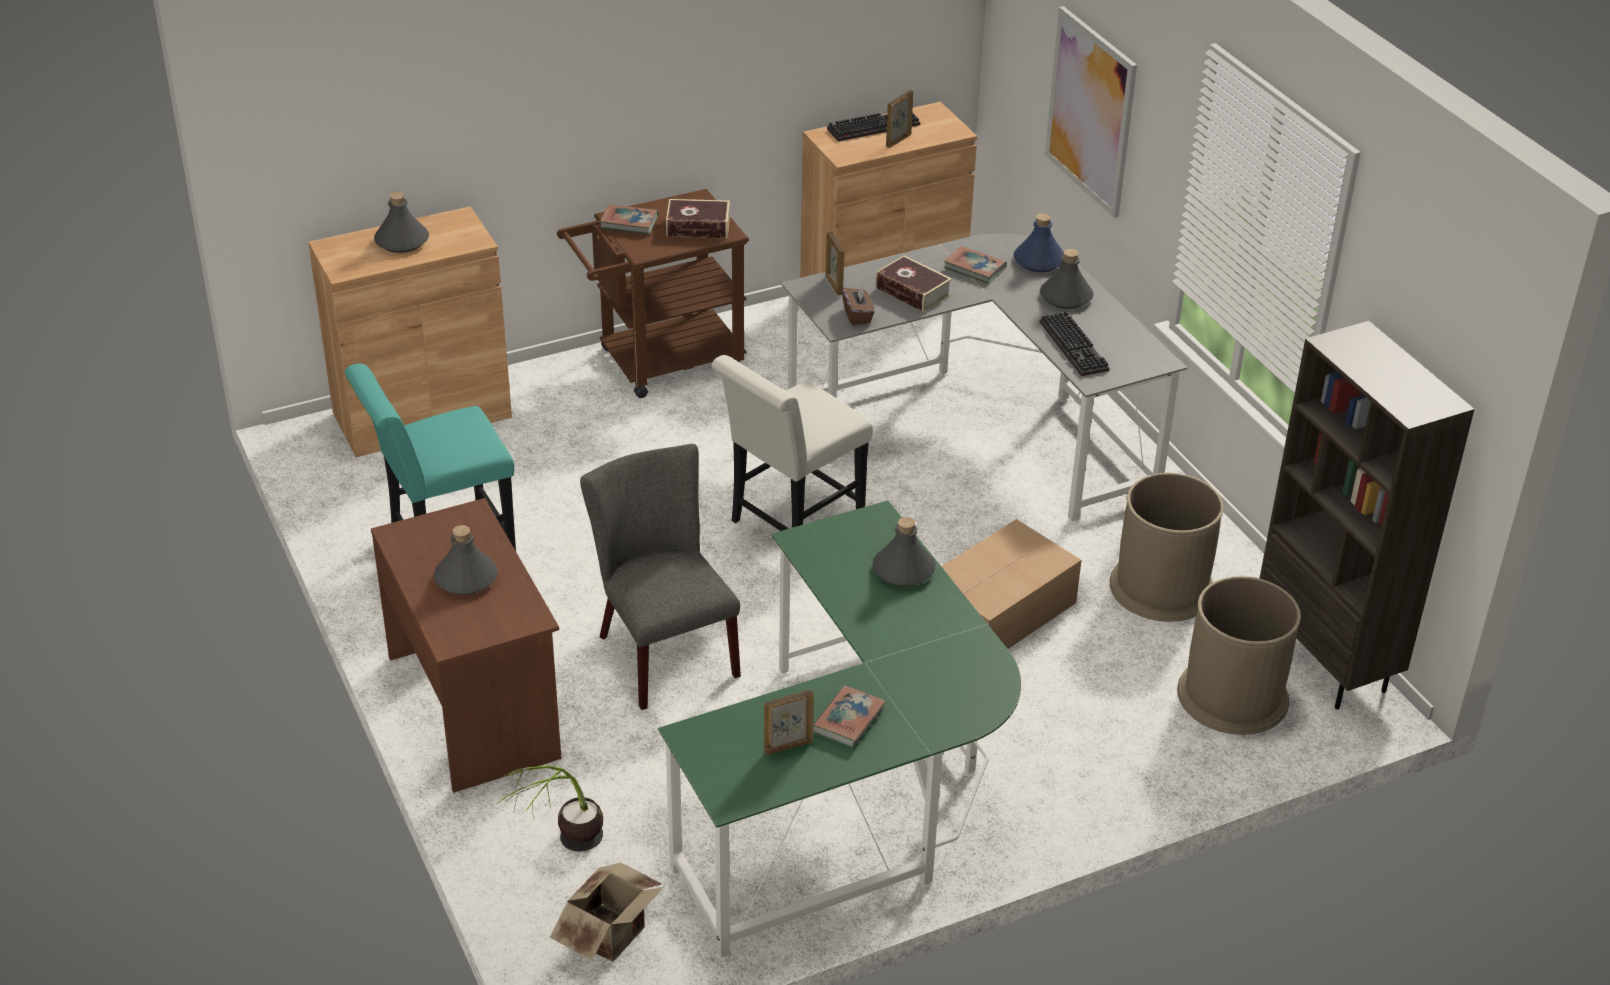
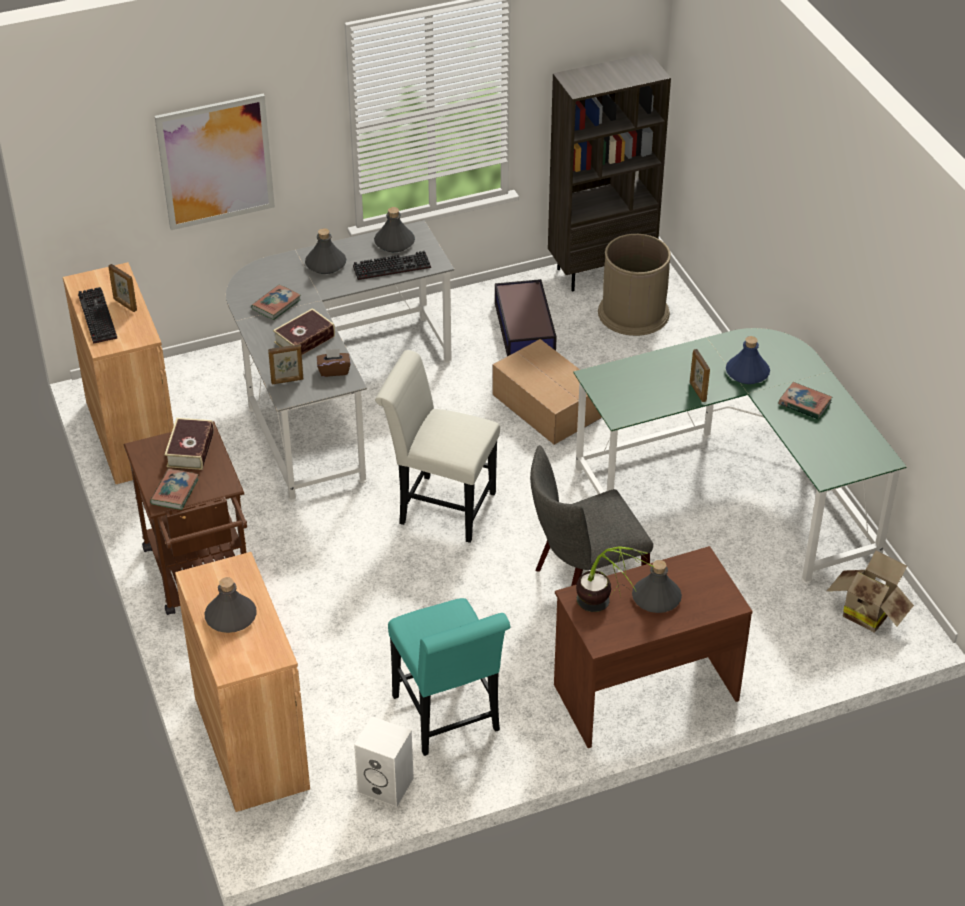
camera: 85 degrees left, 5 degrees up
(354, 508) = (387, 785): none -> white speaker
(560, 849) = (791, 639): potted plant -> potted plant (607, 611)
(787, 746) = (831, 431): picture frame -> picture frame (697, 392)
(790, 526) = (440, 506): white chair -> white chair turned 150 degrees clockwise
(903, 570) = (652, 369): grey bottle -> grey bottle (394, 242)
(1038, 261) = (272, 272): blue bottle -> blue bottle (747, 373)
(1162, 587) = (525, 328): brown trash can -> storage box

